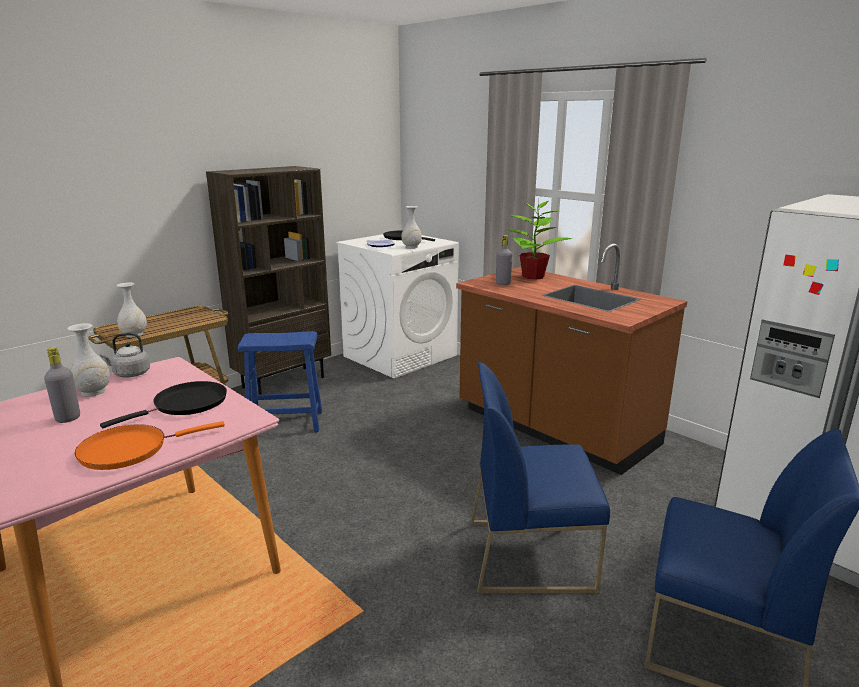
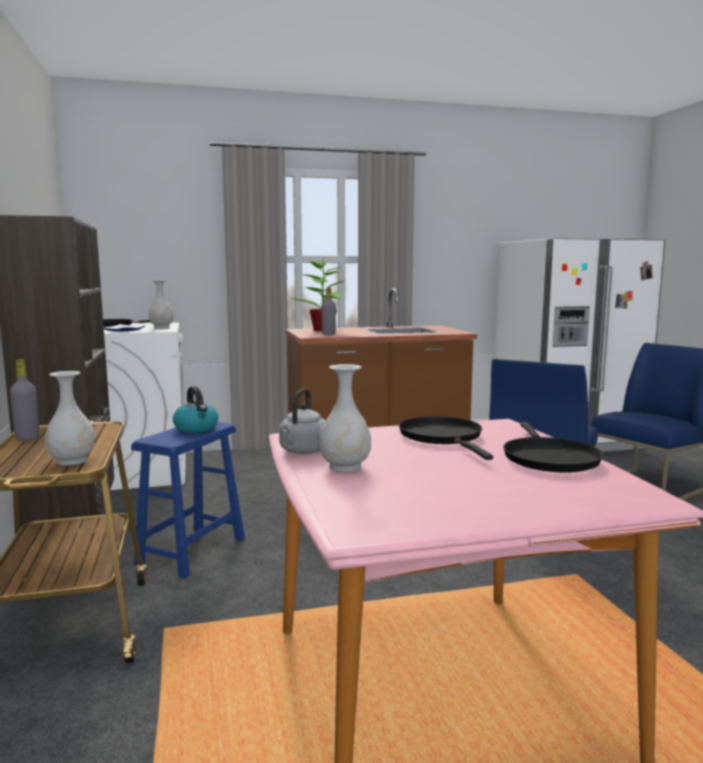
camera: 60 degrees left, 10 degrees down
(68, 418) = (428, 478): grey bottle -> grey bottle (27, 438)
(129, 450) = (548, 458): orange frying pan -> black frying pan
(290, 337) = (196, 428): none -> kettle

